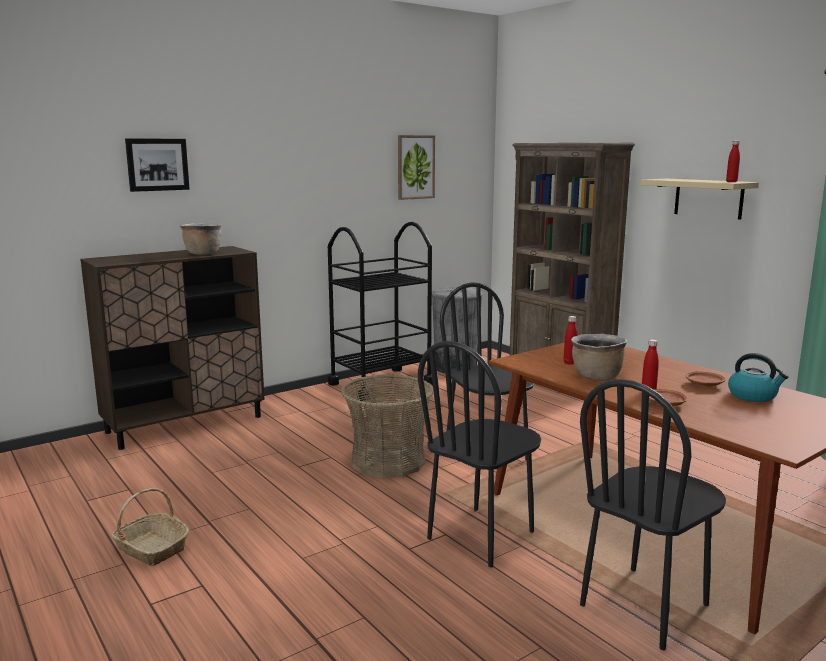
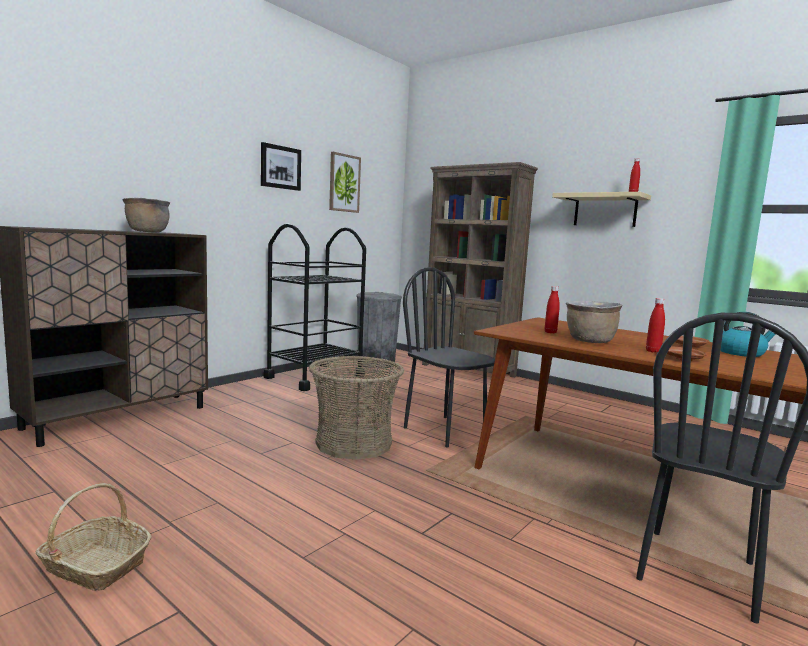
camera: 15 degrees left, 5 degrees down
(157, 164) = (96, 135): picture -> picture (280, 167)
(481, 536) = (489, 512): black chair -> none

